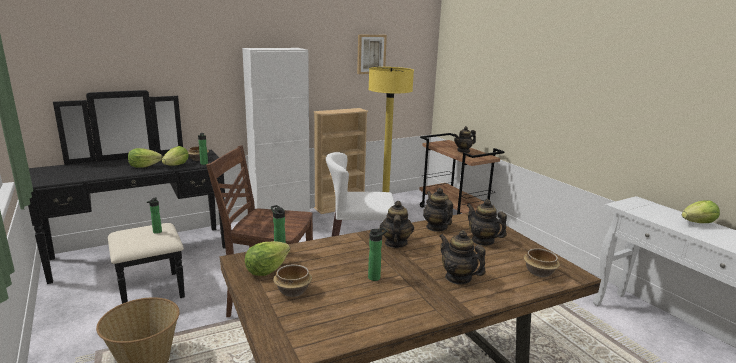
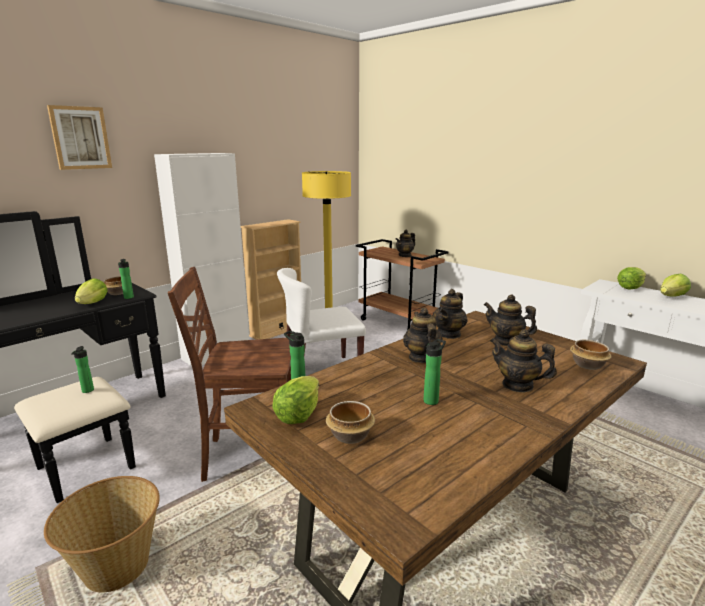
camera: 15 degrees left, 0 degrees up
(144, 166) = (48, 309): lettuce -> lettuce (630, 287)
(371, 54) = (295, 159): picture -> picture (80, 138)
(436, 227) = (449, 334): teapot -> teapot turned 105 degrees counterclockwise

